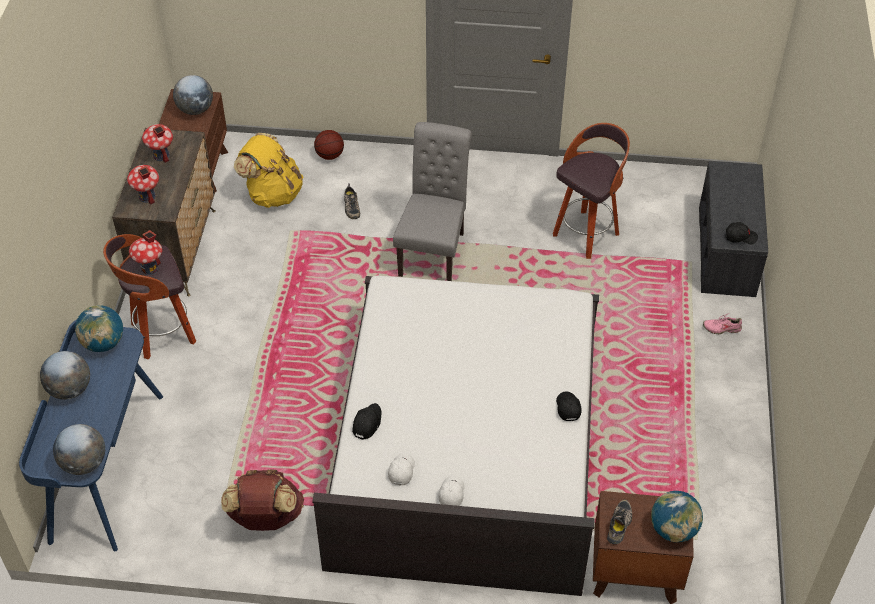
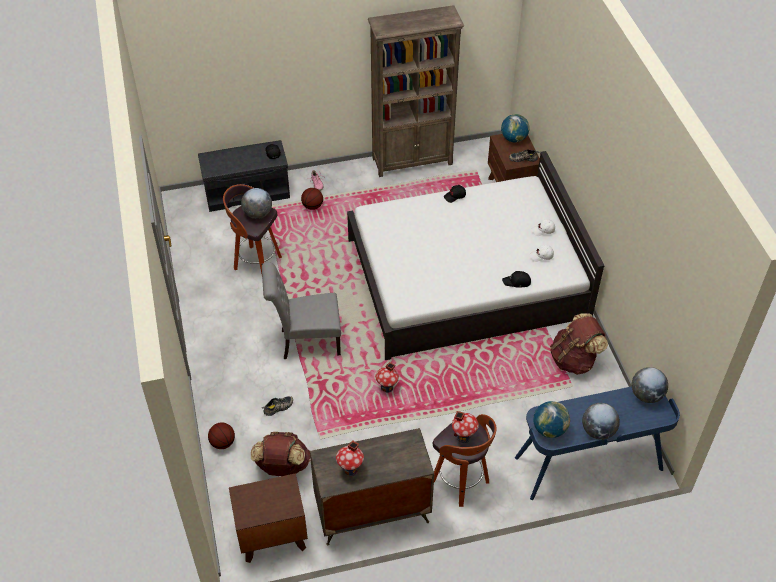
camera: 110 degrees left, 0 degrees up
(147, 196) = (401, 458): toy house -> toy house (387, 388)
(195, 110) = (259, 497): globe -> globe (257, 214)
(273, 193) = (282, 467): yellow backpack -> brown backpack
(675, 312) = (312, 206): none -> basketball
(743, 459) = (413, 161): none -> brown bookcase

